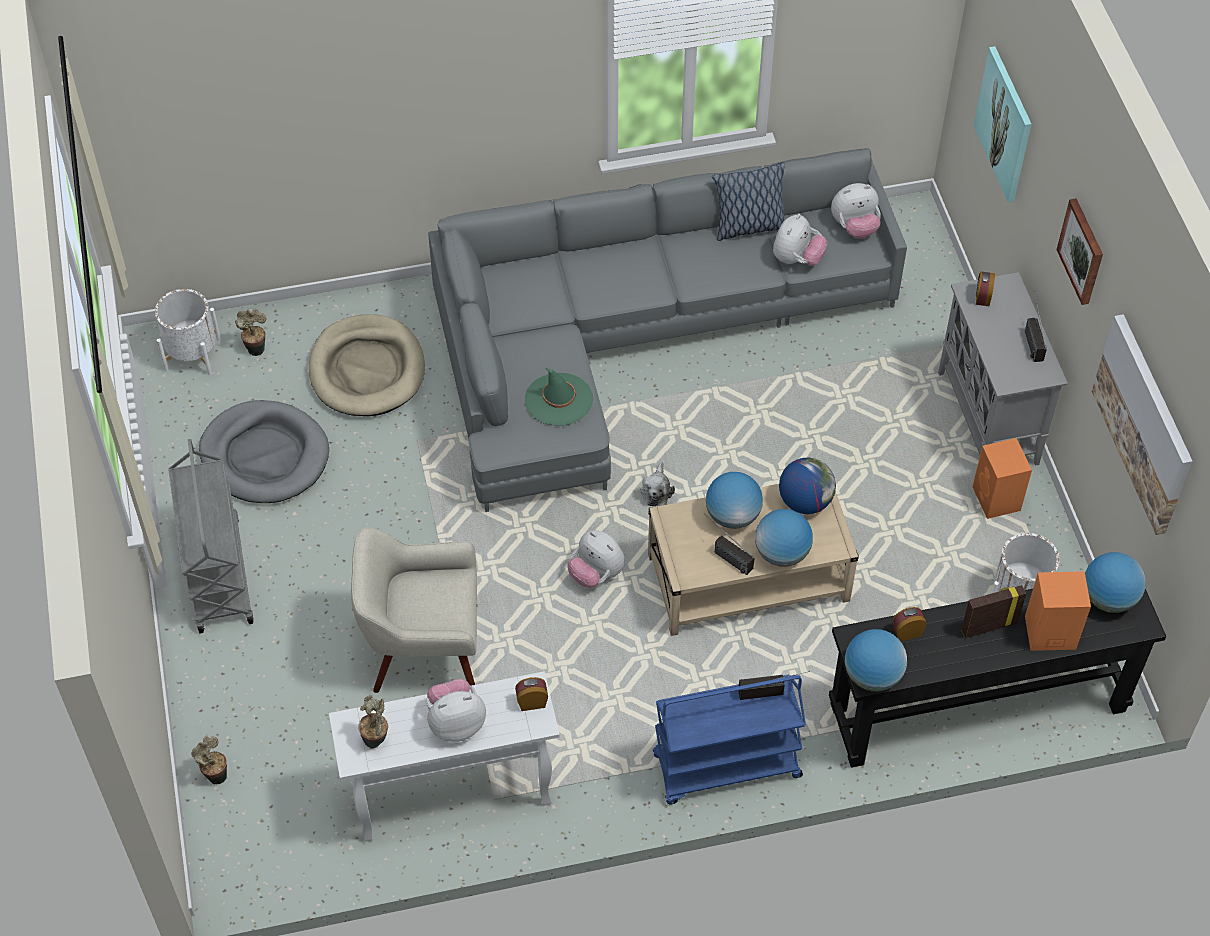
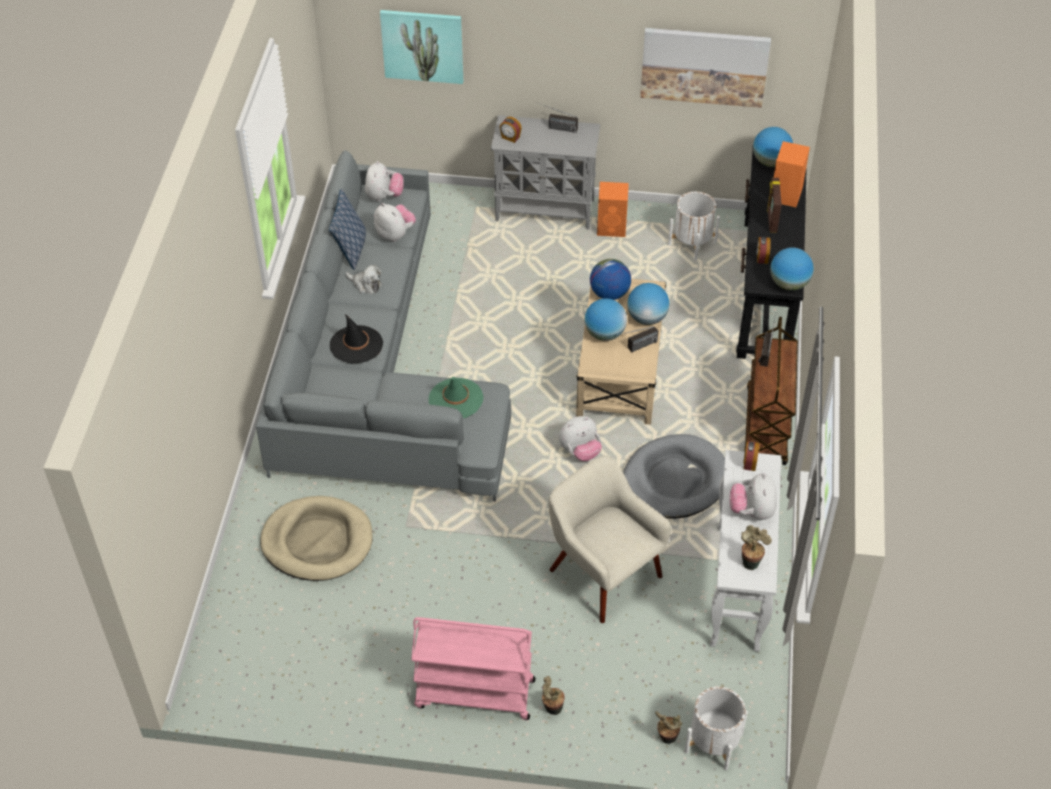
camera: 70 degrees left, 5 degrees down
(192, 354) = (233, 661): white planter -> white planter (713, 743)
(217, 573) = (474, 694): grey cart -> pink cart
(255, 348) = (251, 613): potted plant -> potted plant (551, 708)
(265, 455) = (369, 633): grey dog bed -> grey dog bed (674, 480)
(423, 649) = (603, 572): beige armchair -> beige armchair turned 120 degrees clockwise
(600, 282) = (356, 344): none -> black hat
(656, 491) = (523, 397): plush toy -> plush toy (365, 285)
(725, 767) = (766, 427): blue cart -> brown cart
(1082, 251) = (573, 35): picture -> none

